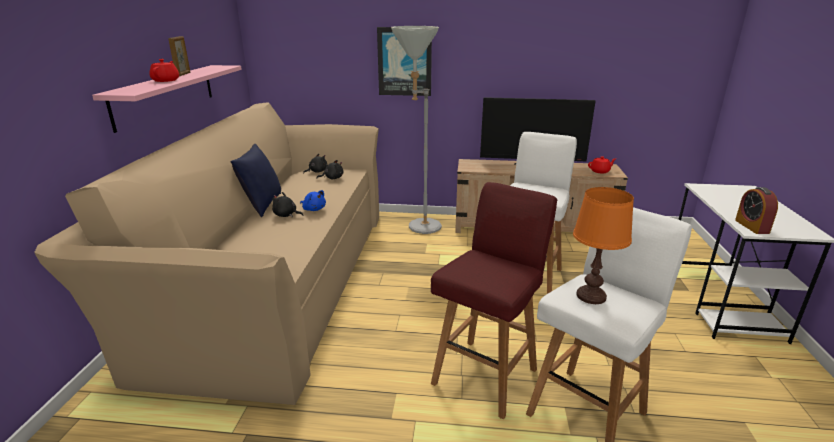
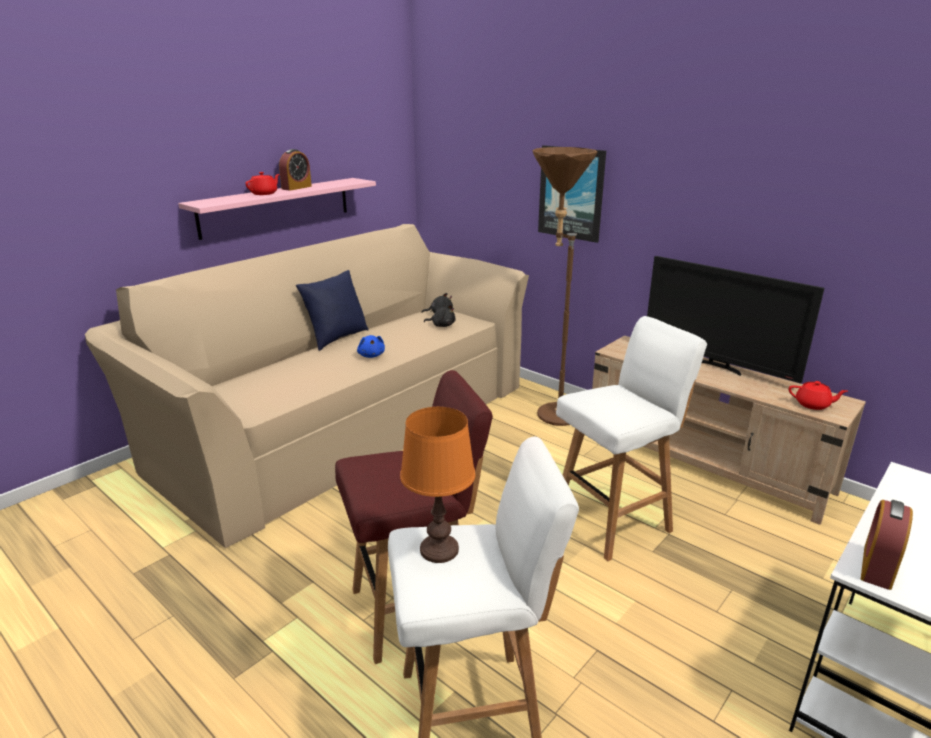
camera: 35 degrees right, 0 degrees up
(183, 74) = (296, 187): picture frame -> alarm clock
(286, 215) = (339, 354): black plush toy -> none
(417, 226) = (551, 412): grey floor lamp -> brown floor lamp

